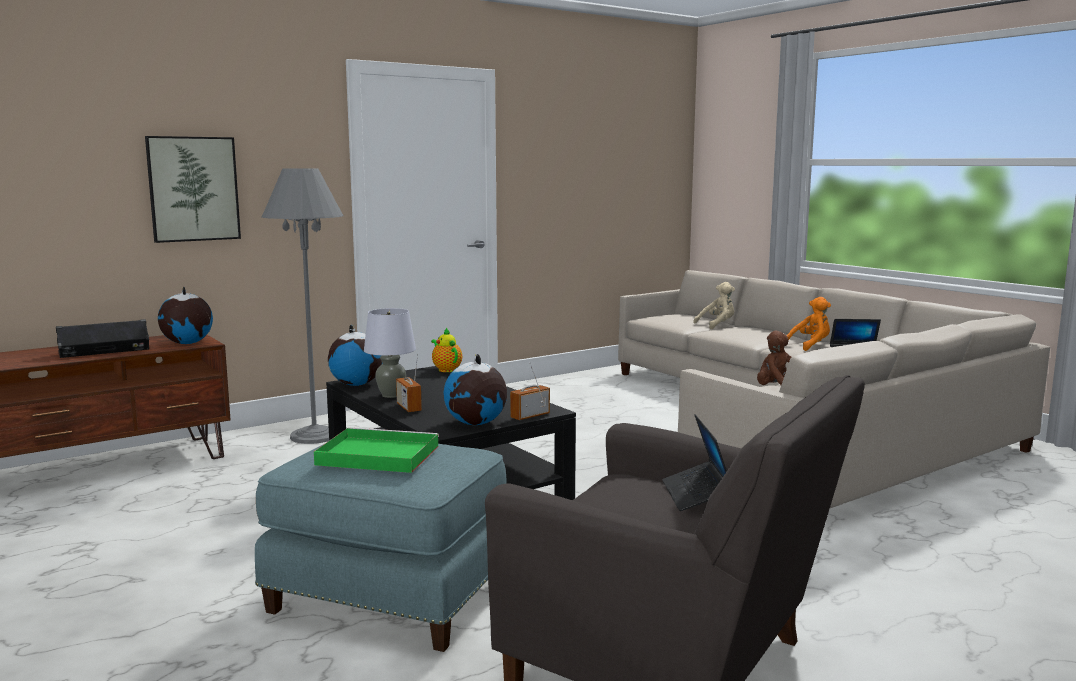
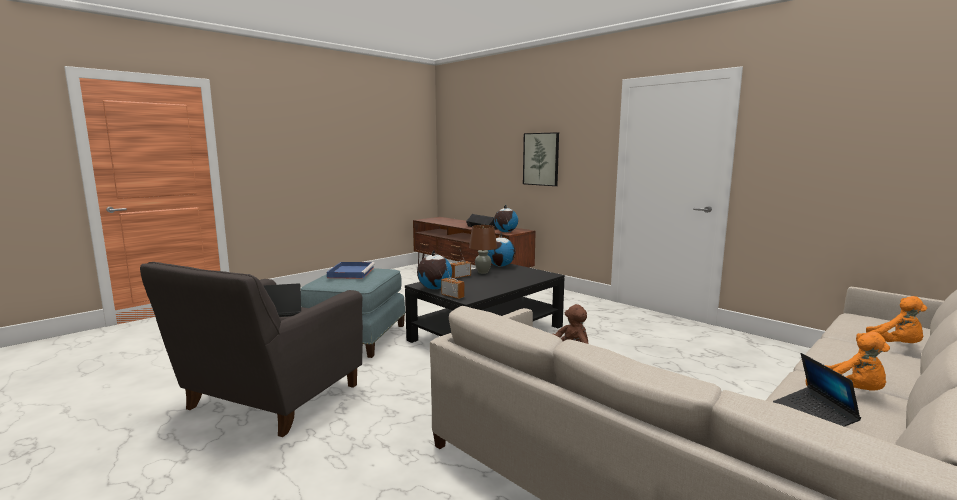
camera: 80 degrees right, 0 degrees up
(314, 436) = (550, 299): grey floor lamp -> none
(375, 455) = (351, 272): green tray -> blue tray
(391, 395) = (482, 272): grey table lamp -> brown table lamp
(446, 369) = (548, 275): teapot -> none
(717, 325) = (892, 346): beige plush toy -> orange plush toy

